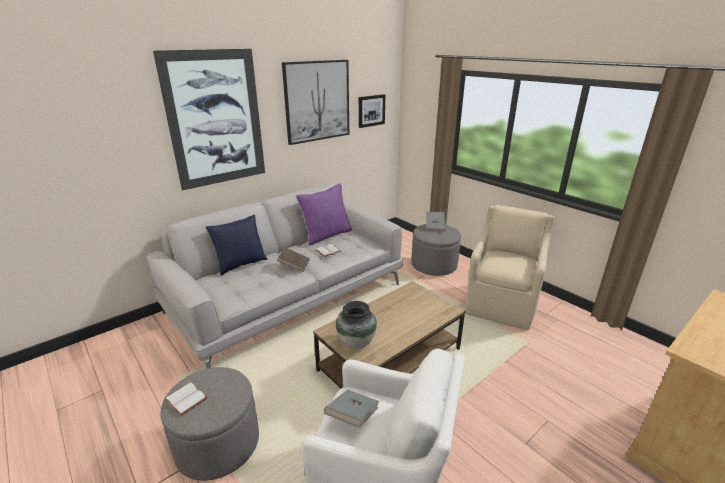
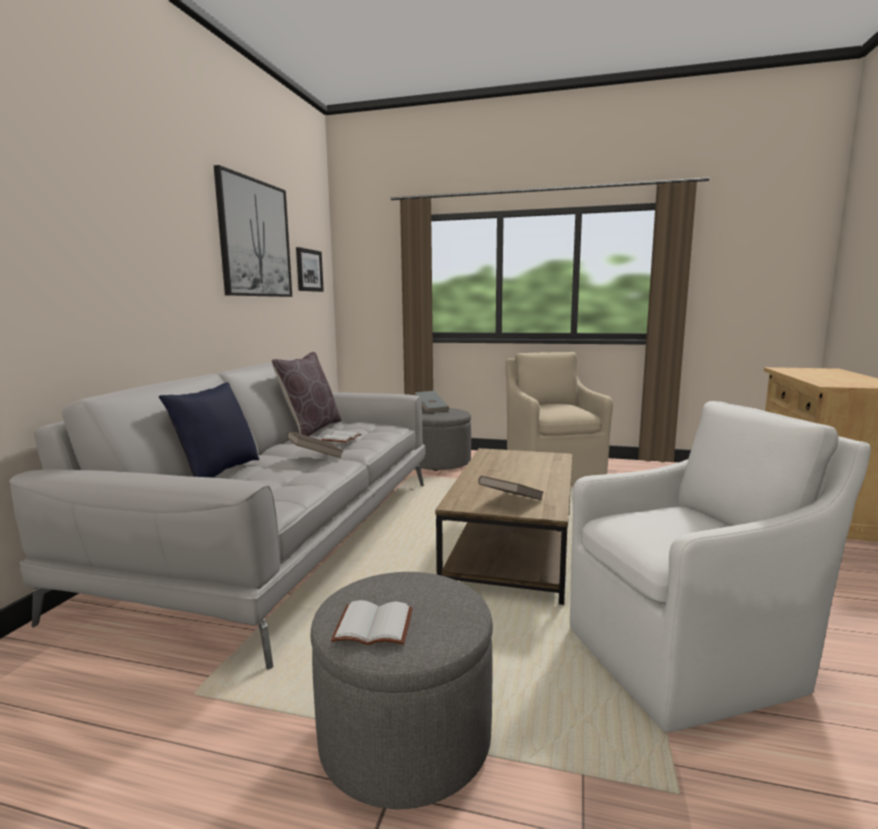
camera: 35 degrees left, 15 degrees down
(216, 119) = (129, 225): picture -> none
(326, 235) = (311, 429): purple pillow -> brown pillow
(352, 416) = (659, 527): grey book -> none
(356, 343) = (511, 502): vase -> brown book

